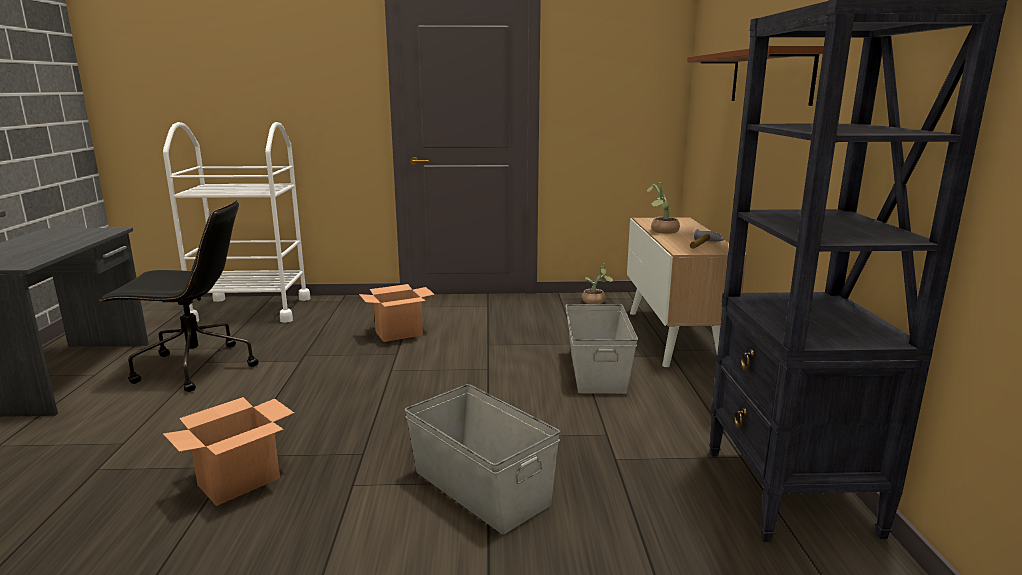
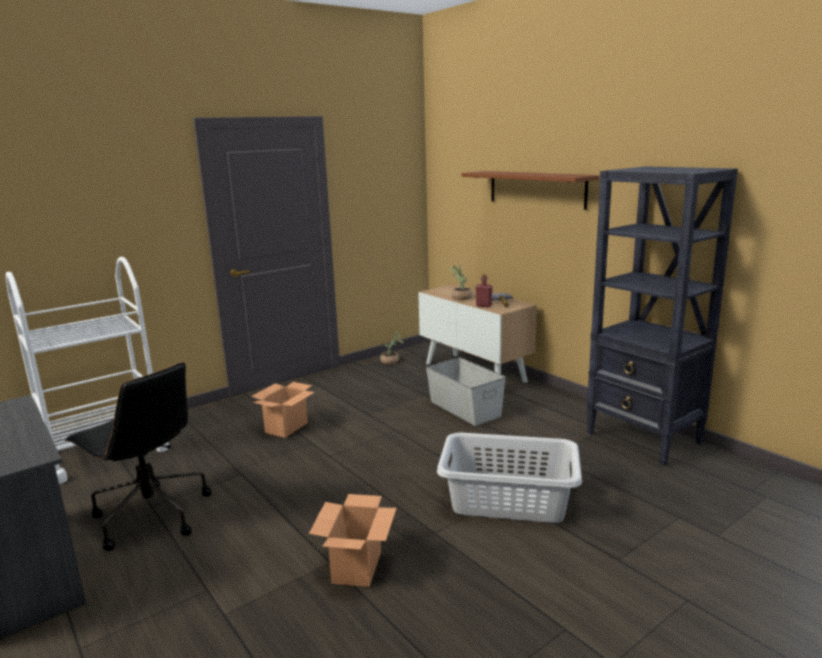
camera: 35 degrees left, 0 degrees up
(194, 368) = (150, 515): black office chair -> black office chair turned 75 degrees clockwise
(481, 486) = (508, 499): grey storage box -> grey laundry basket
(671, 243) = (483, 306): none -> red bottle

